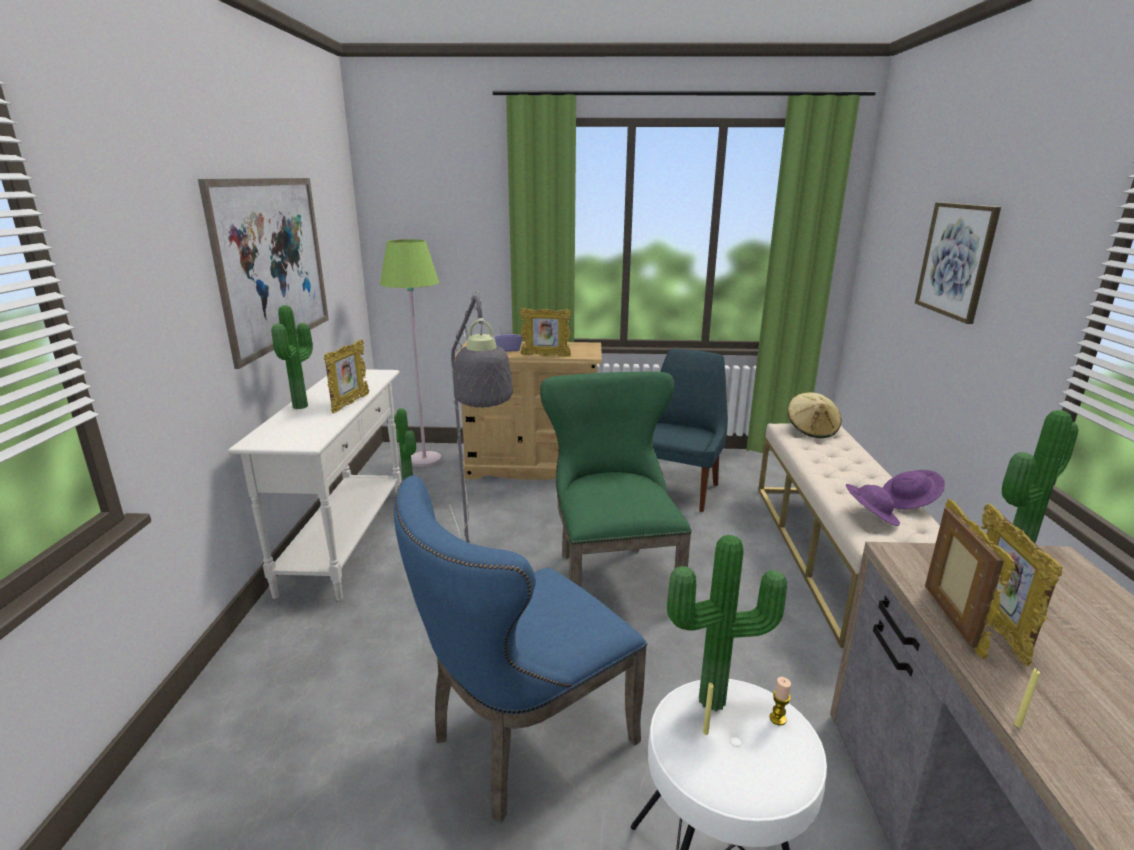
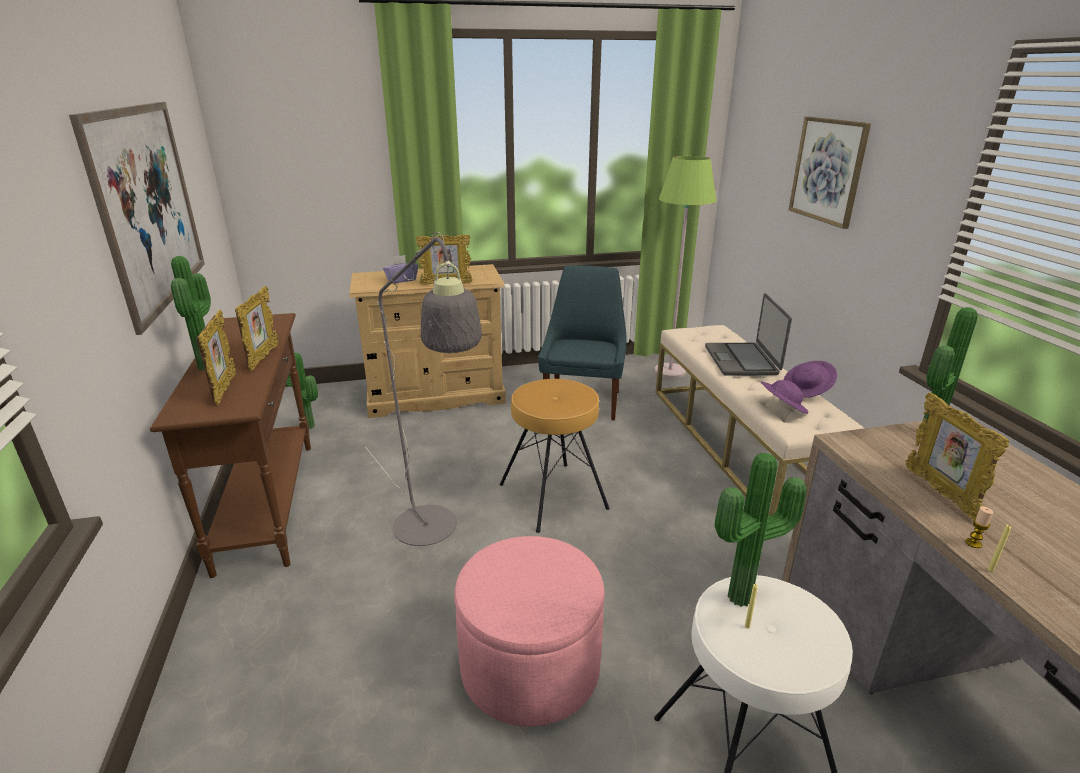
camera: 15 degrees left, 5 degrees up
(346, 541) = (268, 503): white console table -> brown console table
(424, 460) = (319, 403): green floor lamp -> green floor lamp (669, 371)
(521, 741) = (530, 667): blue chair -> pink ottoman
(610, 577) = (553, 495): green chair -> brown stool
(777, 719) = (797, 601): candle -> candle (973, 543)
(811, 430) = (703, 333): beige hat -> none
(844, 462) = (742, 360): none -> laptop
(949, 621) = (907, 494): picture frame -> picture frame (225, 389)

